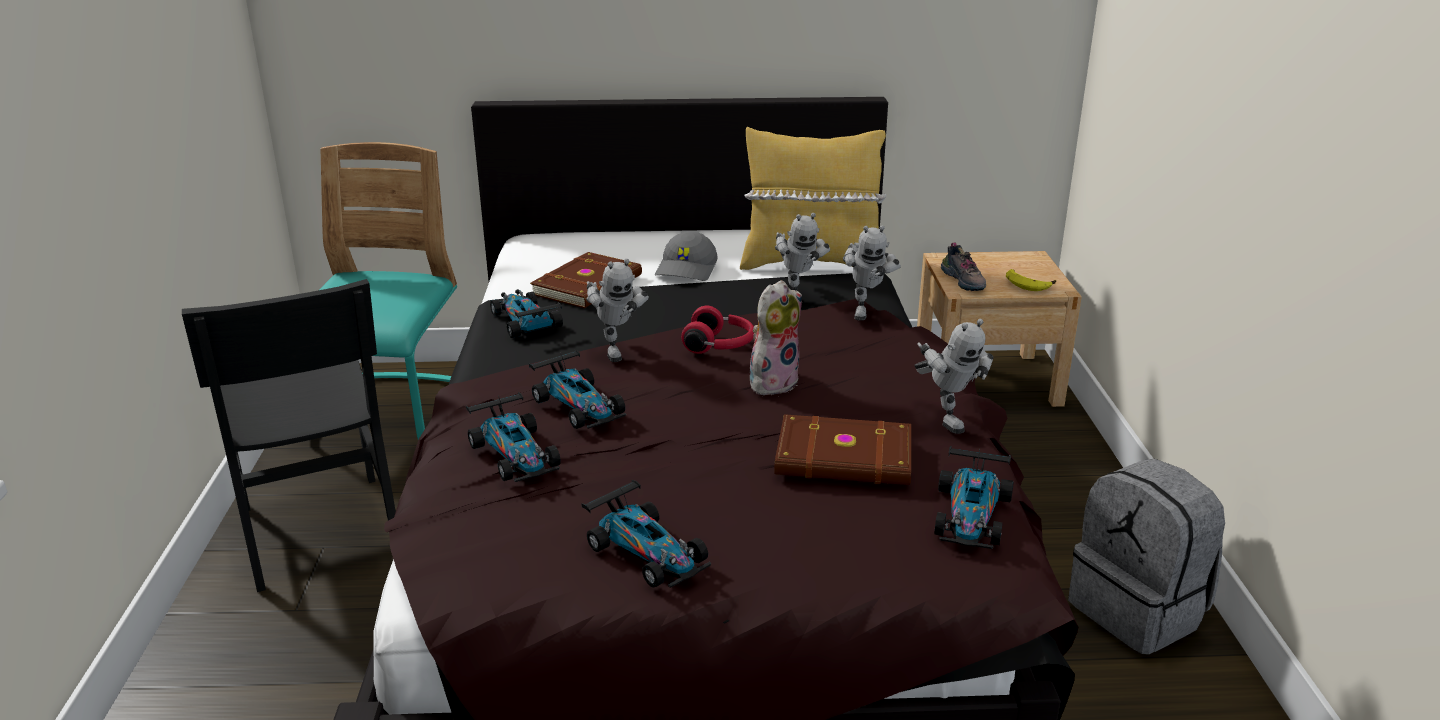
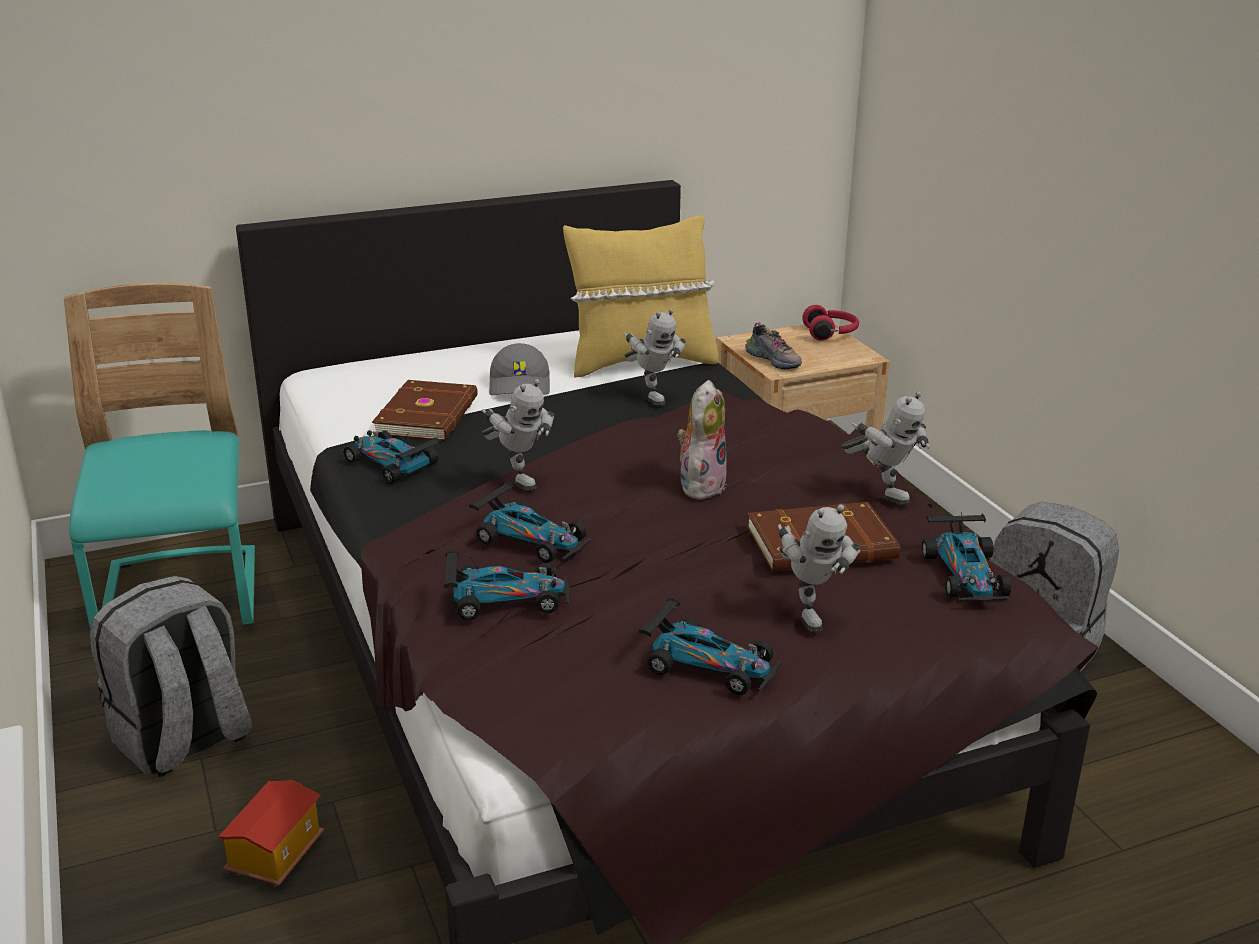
camera: 20 degrees left, 0 degrees up
(319, 530) = (183, 741): black chair -> grey backpack
(325, 643) = (275, 855): none -> toy house
(516, 454) = (506, 598): toy car -> toy car turned 45 degrees counterclockwise
(720, 346) = (622, 457): red headphones -> red headphones (831, 333)
(865, 310) = (735, 401): toy robot -> toy robot (808, 611)
(1029, 284) = (836, 355): banana -> none

